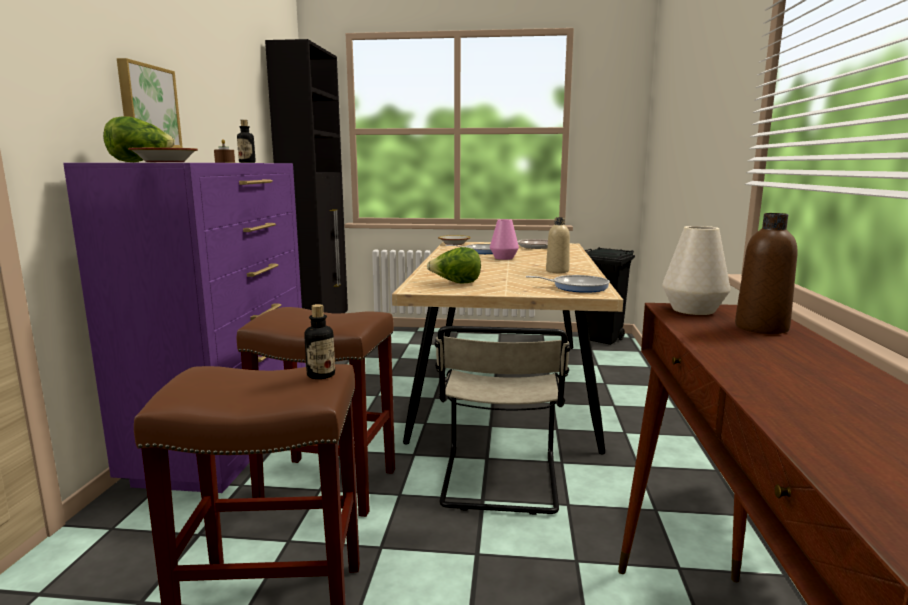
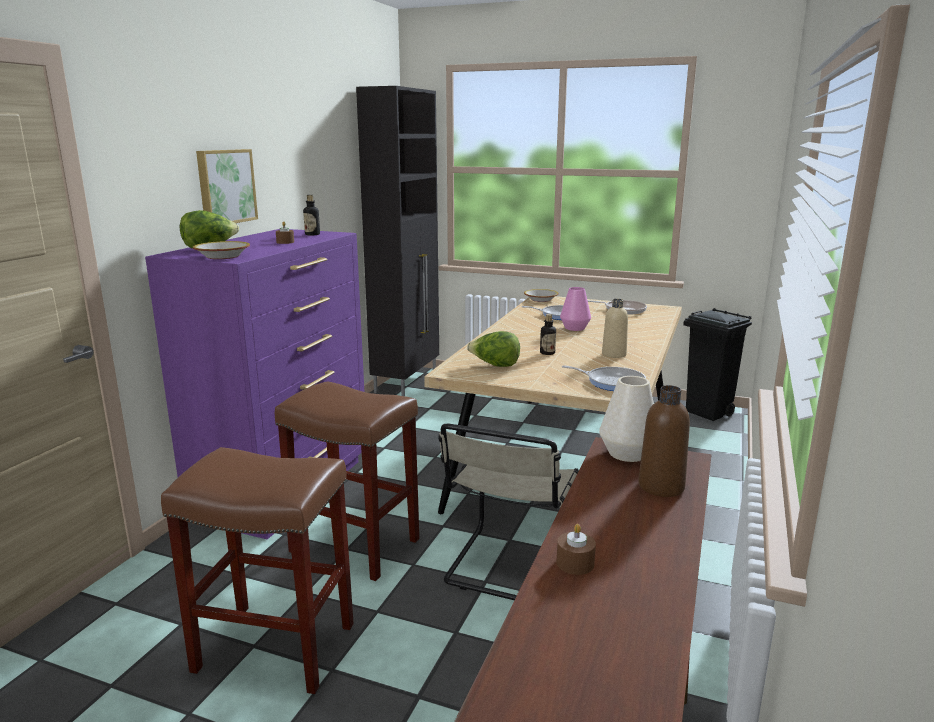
camera: 15 degrees right, 5 degrees up
(321, 375) = (306, 471): bottle -> bottle (547, 353)
(776, 390) = (575, 563): none -> brown candle

